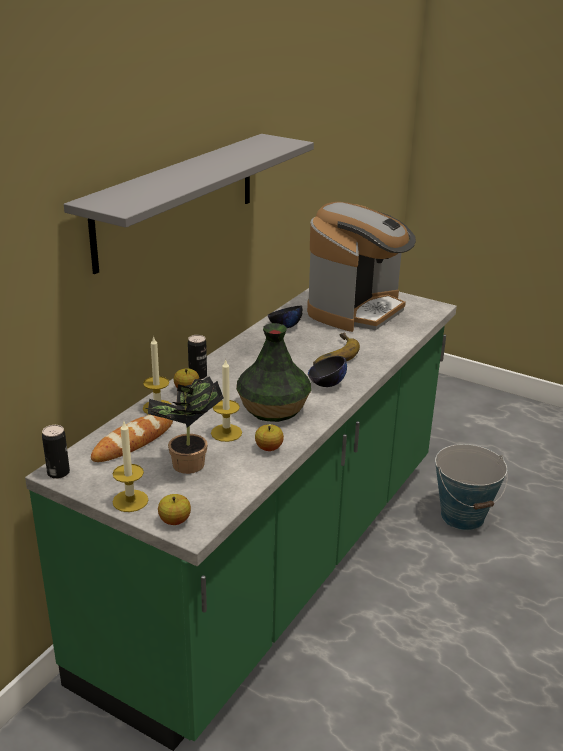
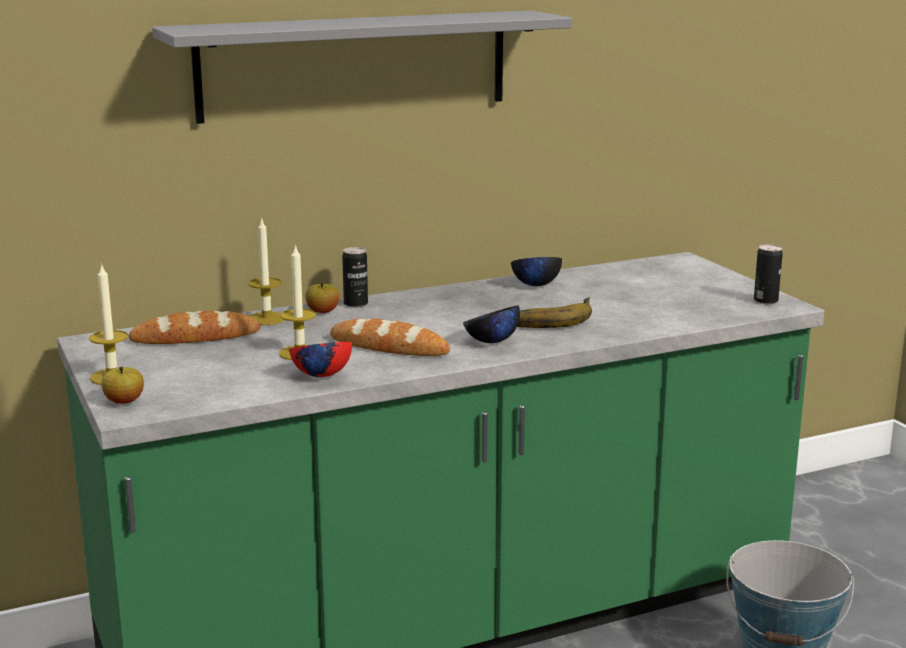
camera: 35 degrees right, 10 degrees down
(58, 473) = (88, 341): can -> can (765, 301)
(187, 467) = (210, 368): potted plant -> none
(269, 448) = (321, 375): apple -> red bowl
(273, 408) = (389, 346): vase -> bread
(356, 310) = (661, 288): coffee machine -> none

